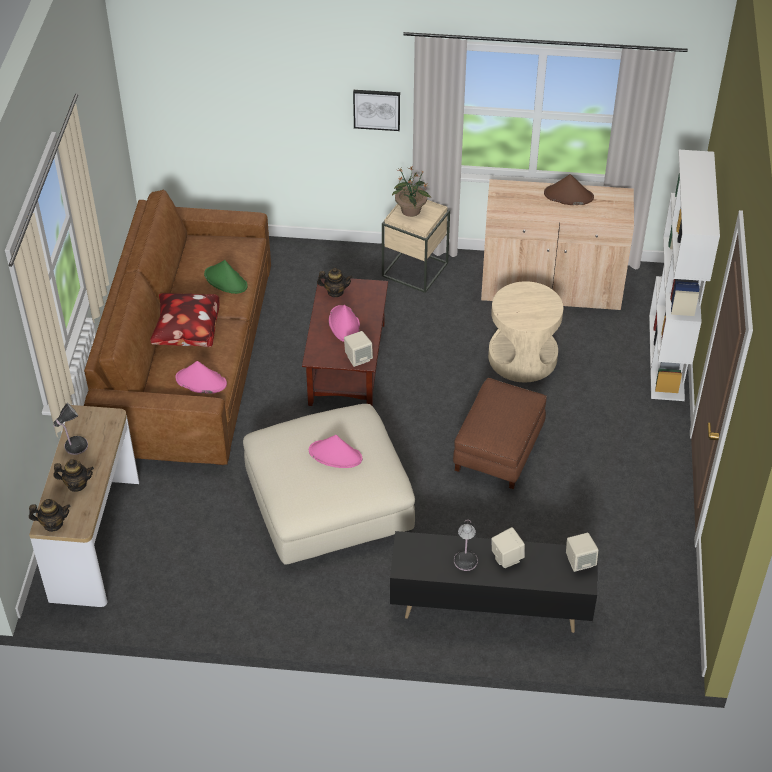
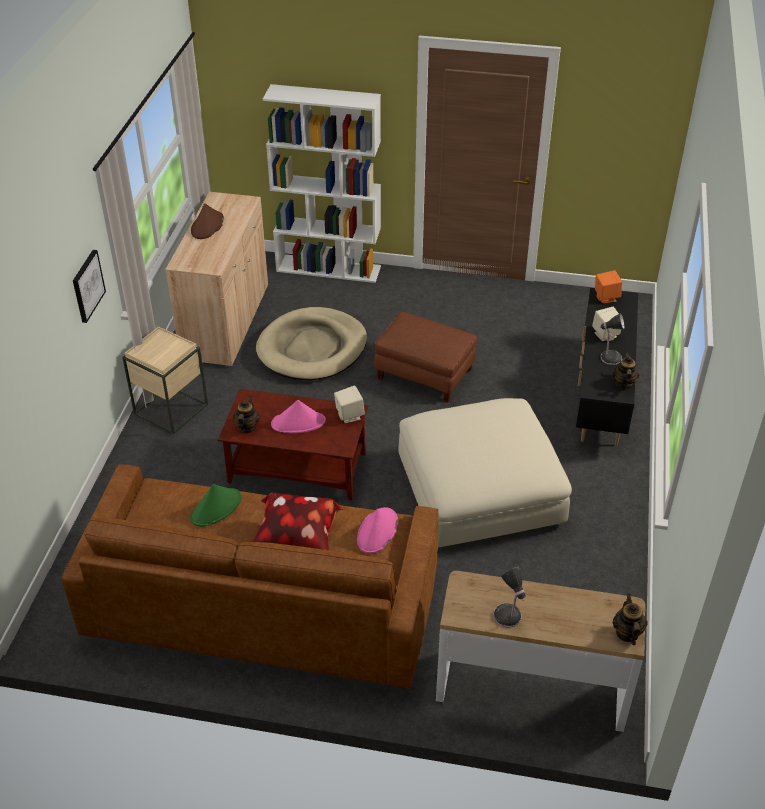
camera: 85 degrees left, 5 degrees down
(76, 484) = (567, 613): teapot -> teapot (623, 383)
(335, 455) = (481, 436): pink hat -> none
(410, 210) = (154, 352): potted plant -> none
(522, 357) = (312, 348): beige side table -> beige dog bed
(580, 562) = (606, 297): beige speaker -> orange speaker

